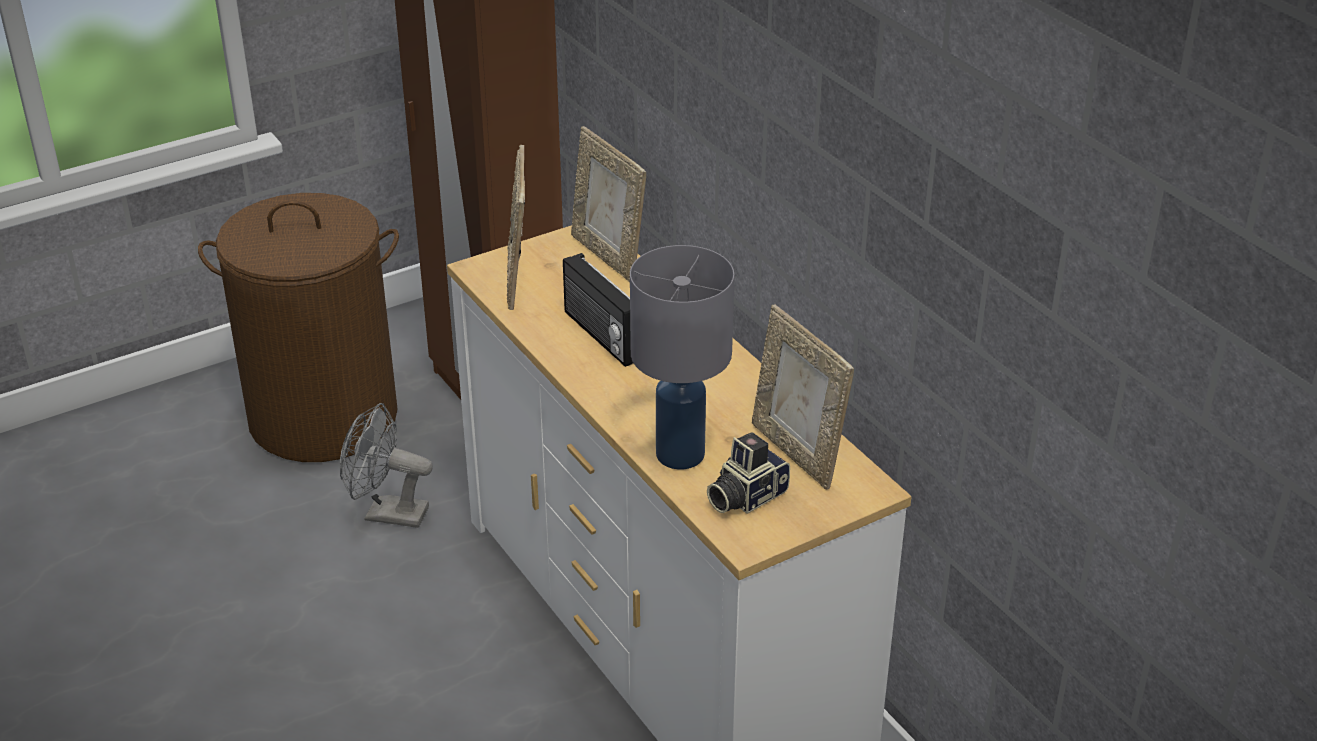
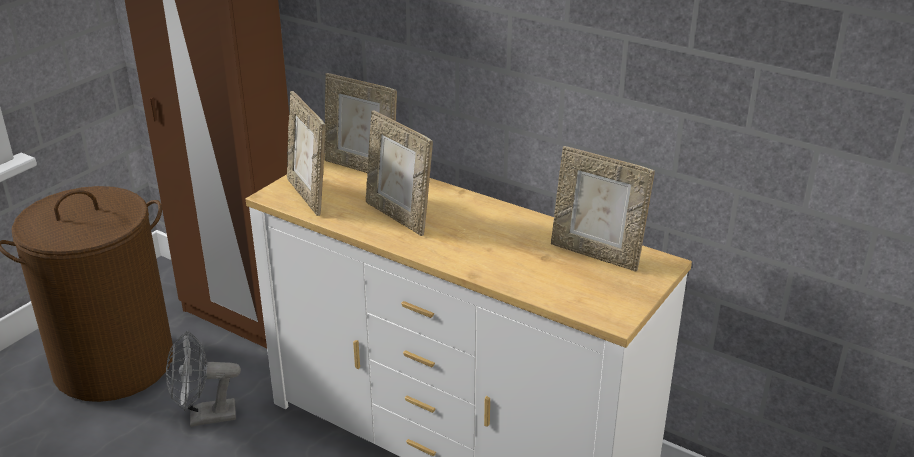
camera: 25 degrees left, 5 degrees down
(601, 336) = (399, 216): radio -> picture frame
(679, 453) = (518, 275): grey table lamp -> none
(745, 496) = (587, 290): camera -> none

